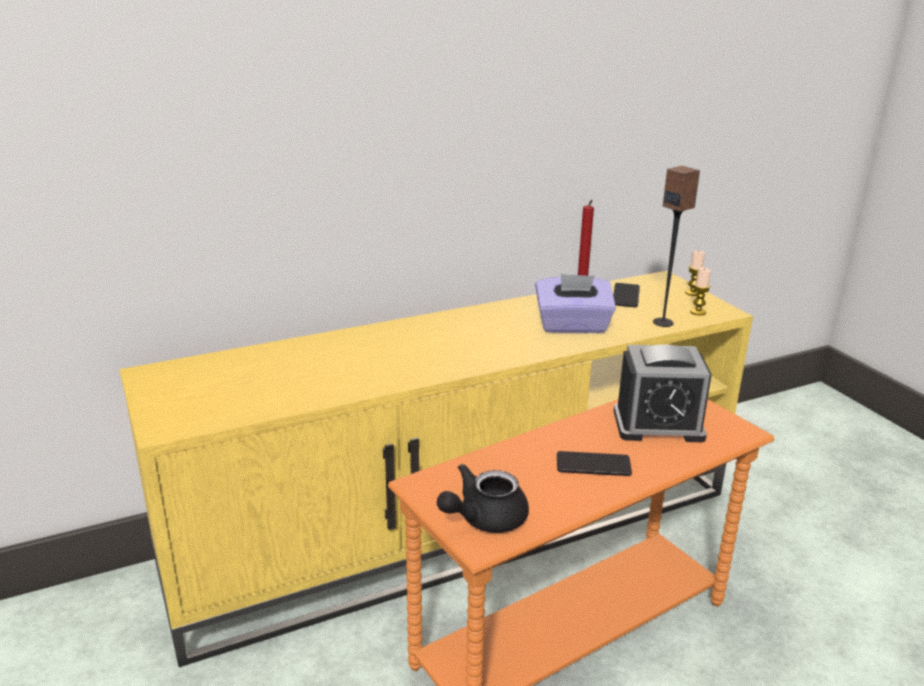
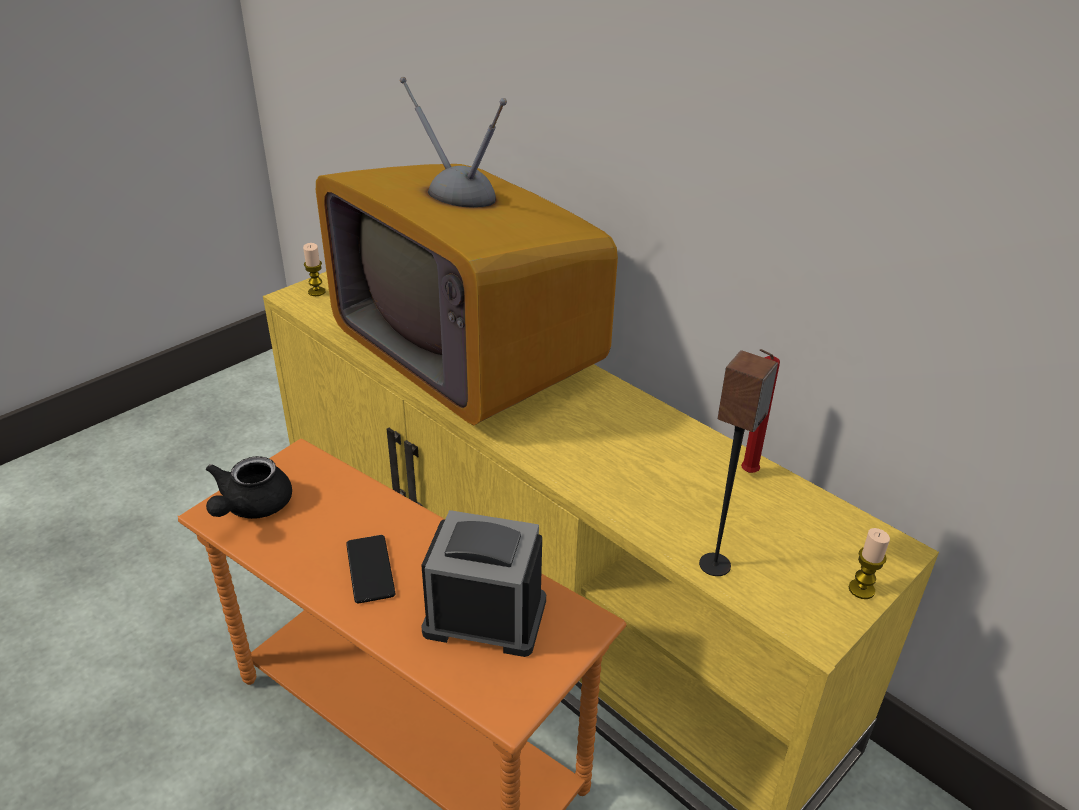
camera: 70 degrees right, 10 degrees up
(374, 357) = (468, 358): none -> television
(484, 519) = (251, 507): black teapot -> black teapot turned 105 degrees counterclockwise
(572, 326) = (639, 479): purple tissue box -> none
(626, 296) = (783, 516): phone -> none
(658, 425) = (485, 616): alarm clock -> alarm clock turned 120 degrees clockwise
(698, 312) = (786, 601): candle -> candle (316, 292)

